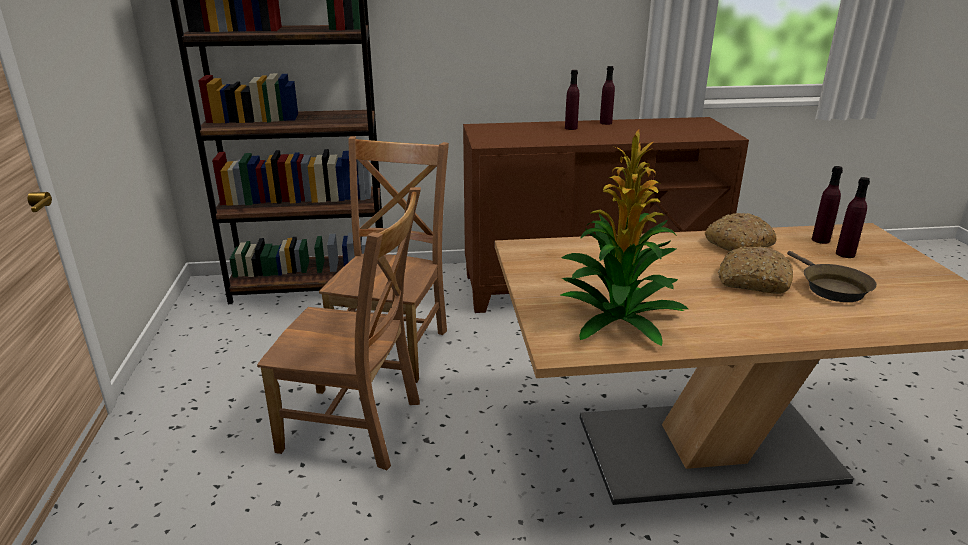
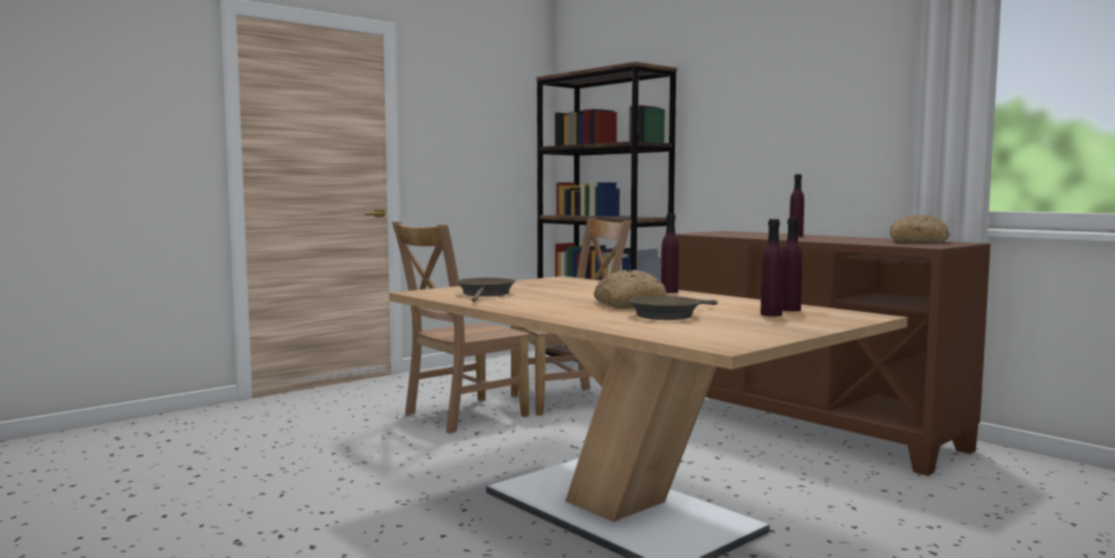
camera: 55 degrees right, 20 degrees down
(357, 427) = (461, 415): brown chair -> brown chair turned 75 degrees clockwise
(605, 123) = (845, 237): purple bottle -> purple bottle (669, 291)
(620, 320) = (485, 294): potted plant -> brown frying pan
(739, 244) = (708, 299): bread -> bread (919, 241)

